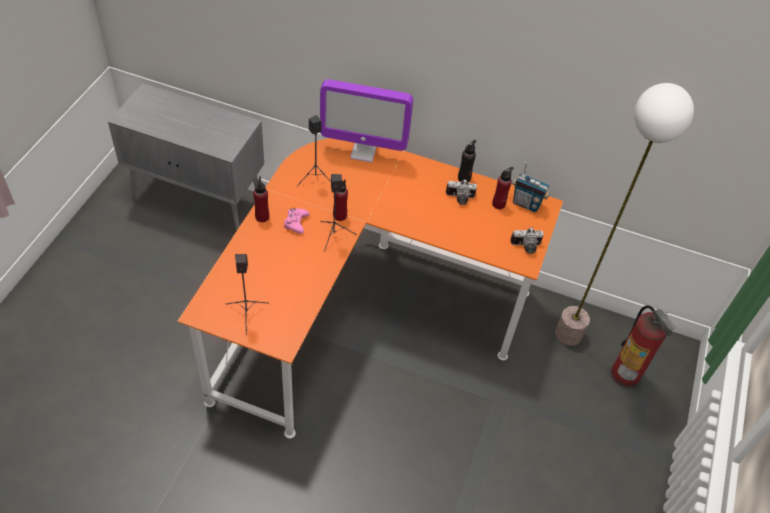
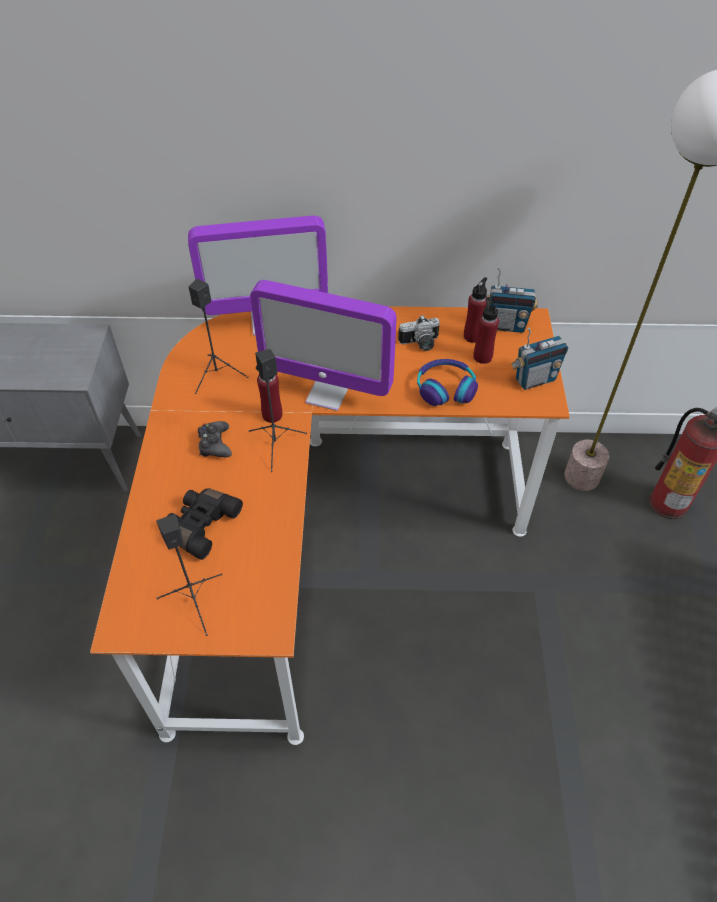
camera: 15 degrees left, 0 degrees up
(262, 217) = (162, 450): red bottle -> red bottle (482, 357)
(268, 270) = (201, 525): none -> black binoculars
(296, 223) = (215, 444): pink game controller -> black game controller
(381, 213) = (327, 394): none -> monitor
(462, 234) = (445, 388): none -> headphones
(464, 178) = (413, 317): black bottle -> none
(526, 247) = (534, 379): camera -> radio

